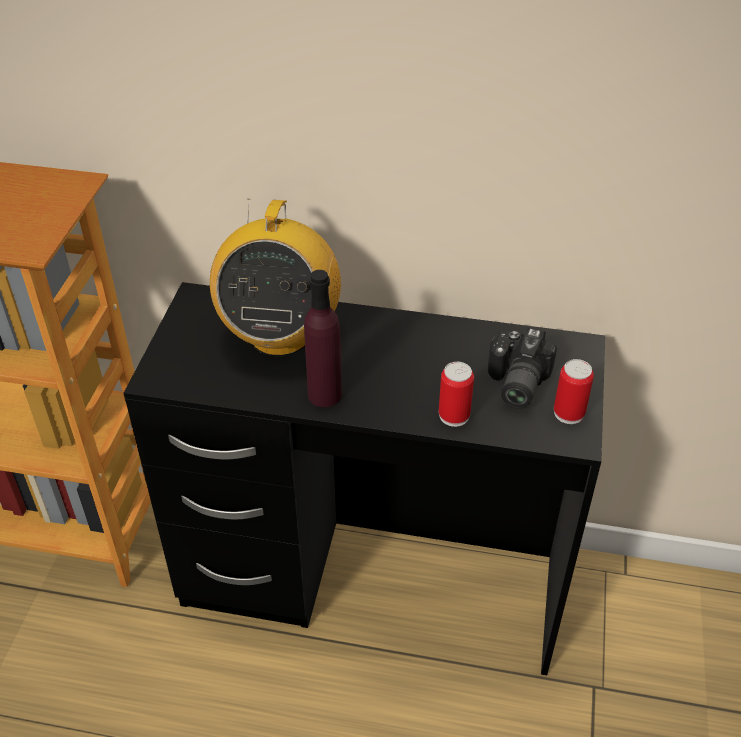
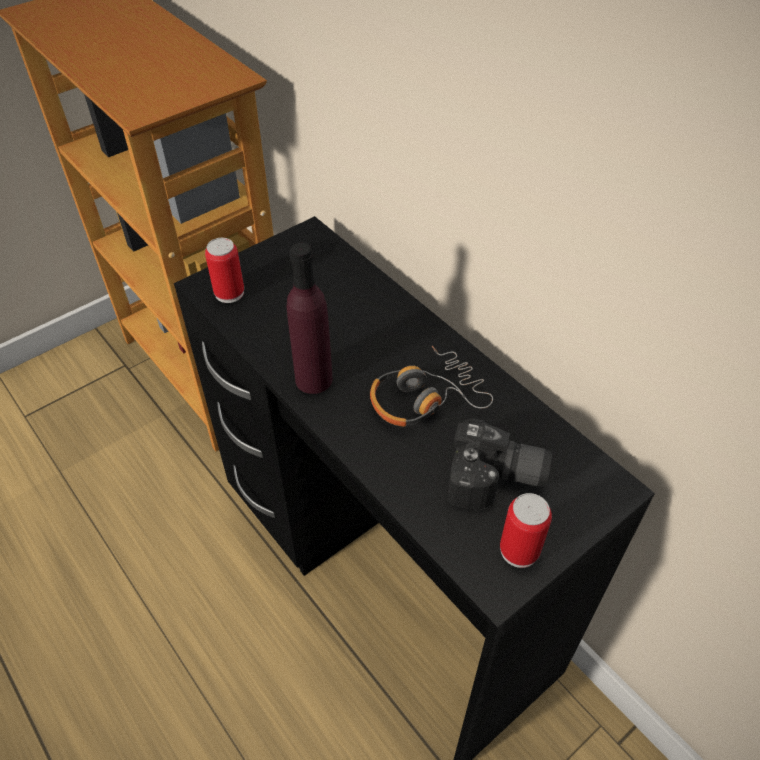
camera: 40 degrees right, 5 degrees up
(280, 335) = (337, 304): radio -> none
(415, 361) = (425, 398): none -> headphones
(454, 415) = (402, 474): can -> can (229, 293)
(514, 383) = (496, 481): camera -> camera turned 135 degrees counterclockwise

